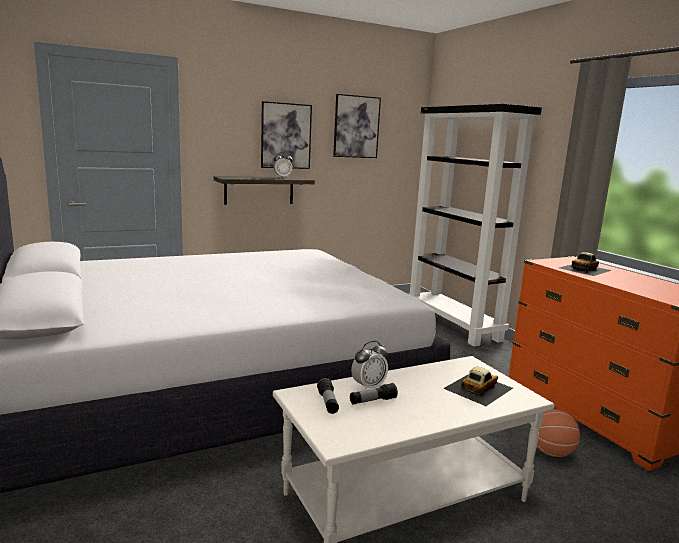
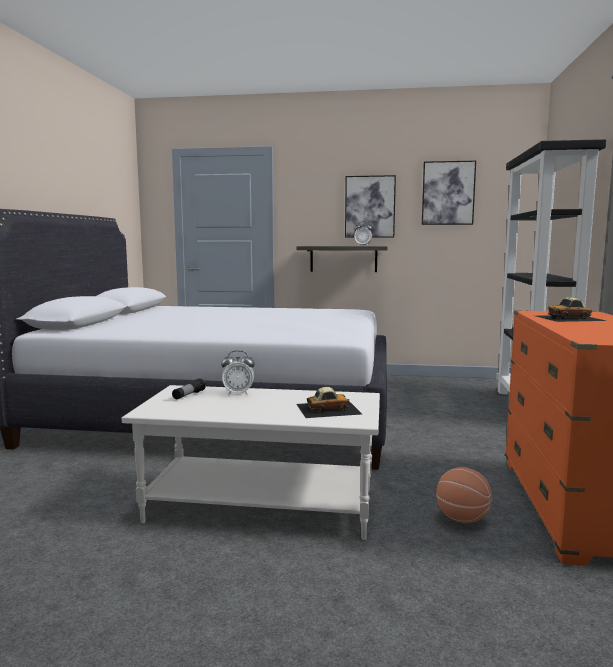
camera: 35 degrees right, 5 degrees down
(372, 401) = (221, 400): flashlight -> none

